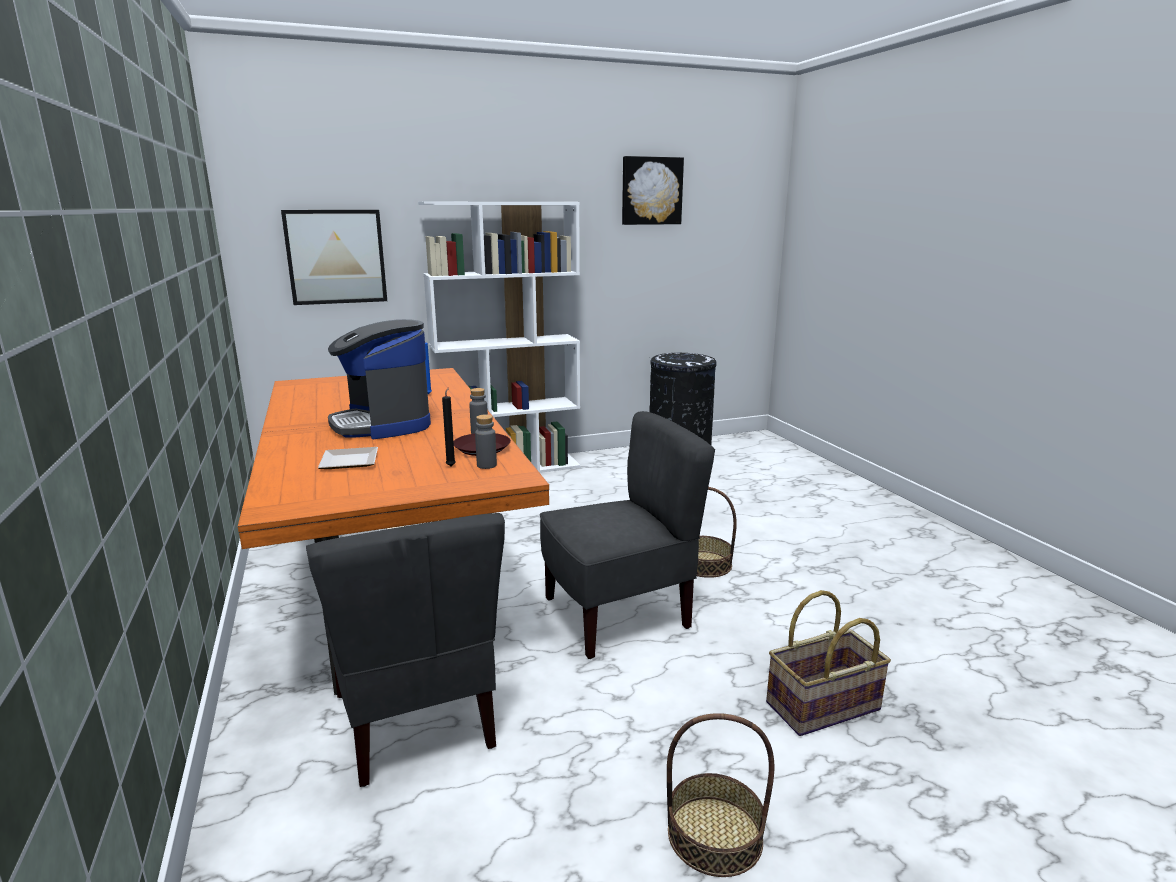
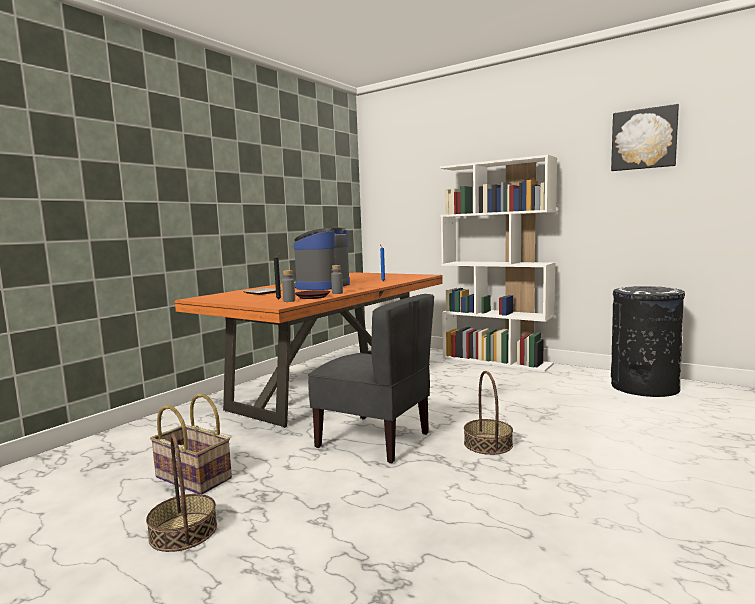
camera: 55 degrees right, 10 degrees down
(336, 257) = (409, 206): picture -> none
(417, 719) = (221, 430): grey chair -> none
(823, 707) = (354, 538): basket -> basket (192, 478)

